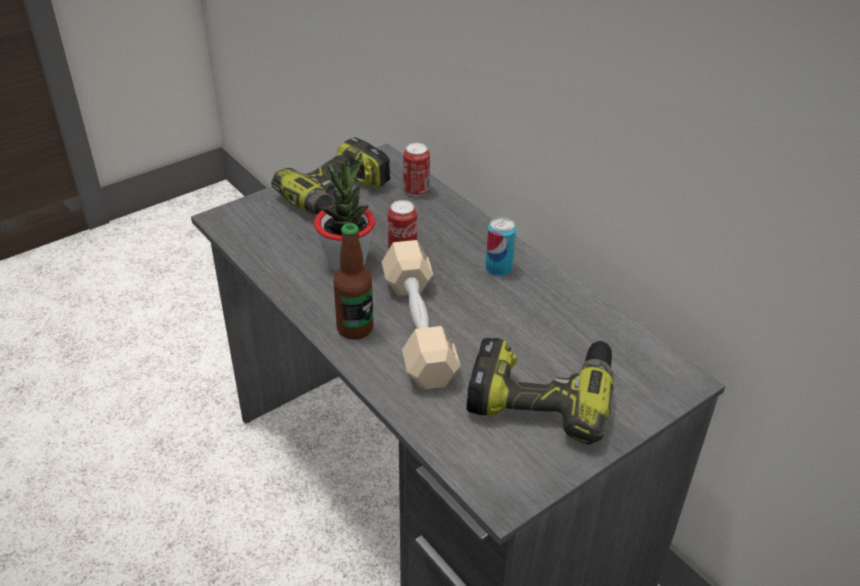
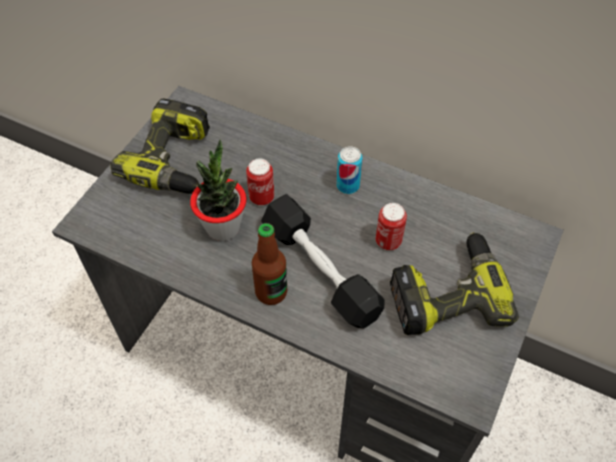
camera: 25 degrees left, 15 degrees up
(416, 191) = (235, 129): can -> can (388, 241)
(418, 328) = (320, 270): beige dumbbell -> black dumbbell

